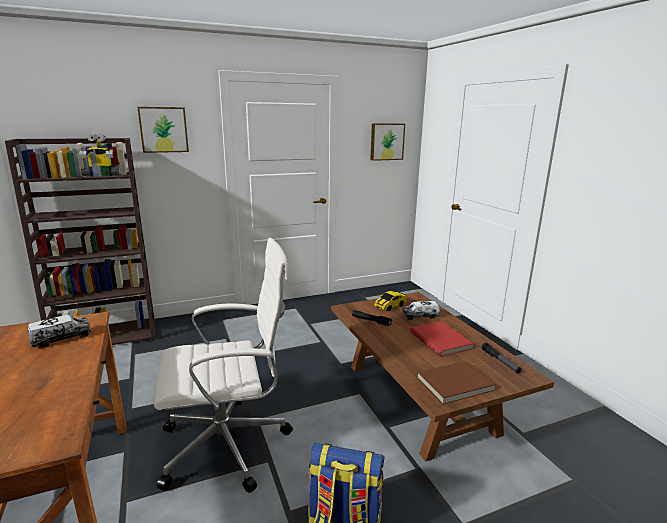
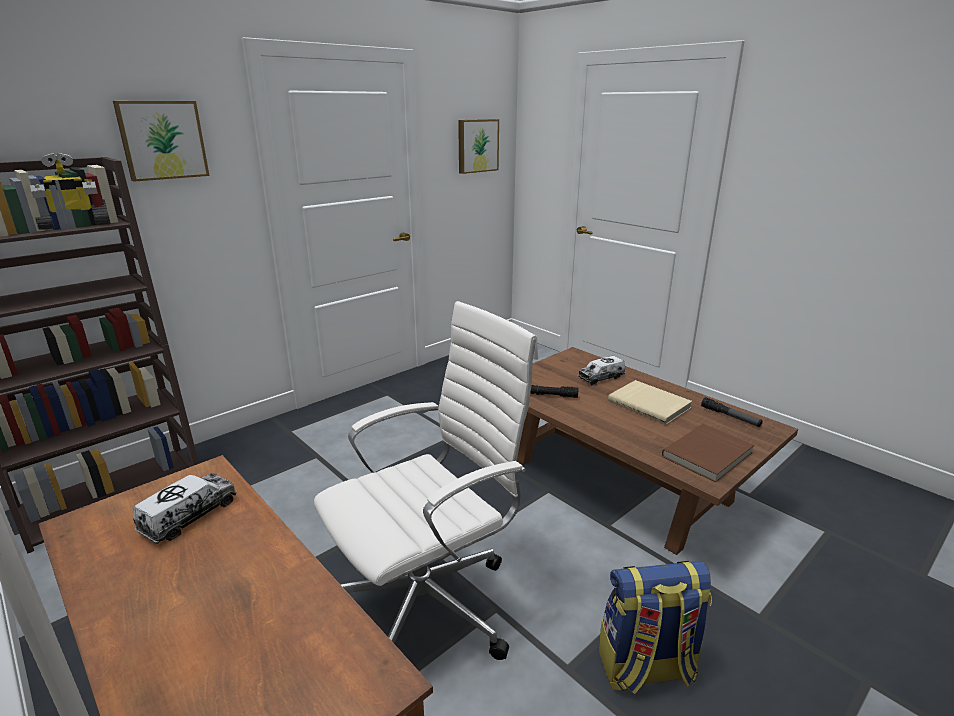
camera: 20 degrees left, 5 degrees up
(390, 306) = (556, 371): toy car -> none
(441, 340) = (649, 404): red book -> beige book

